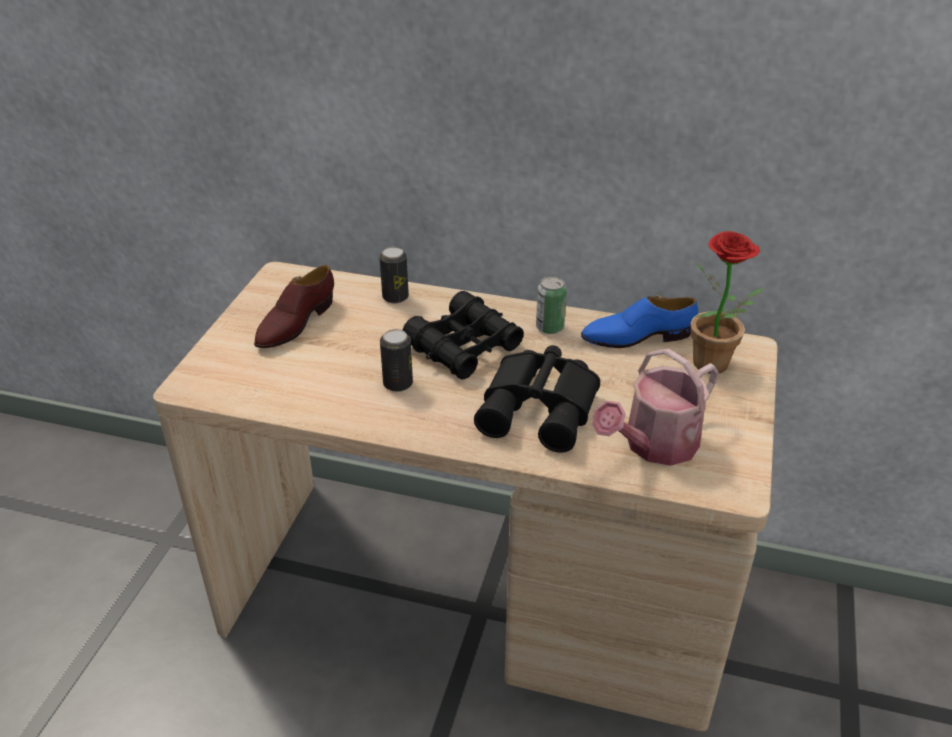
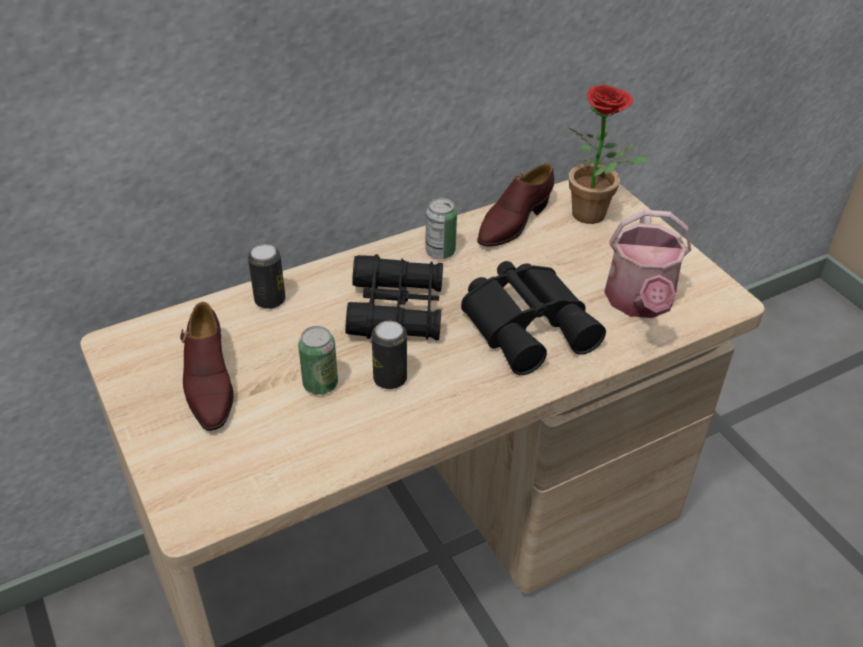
camera: 45 degrees left, 5 degrees up
(353, 361) = (320, 384): none -> can
(637, 337) = (513, 221): blue shoe -> brown shoe

